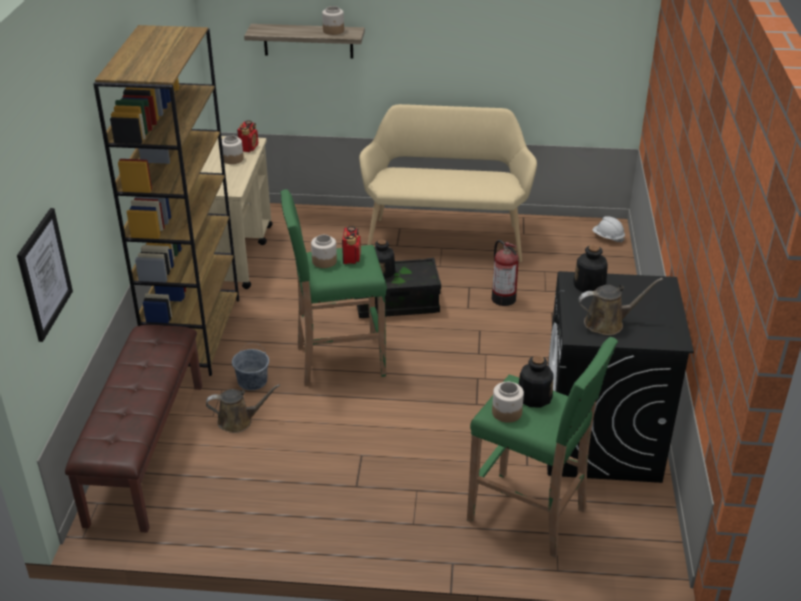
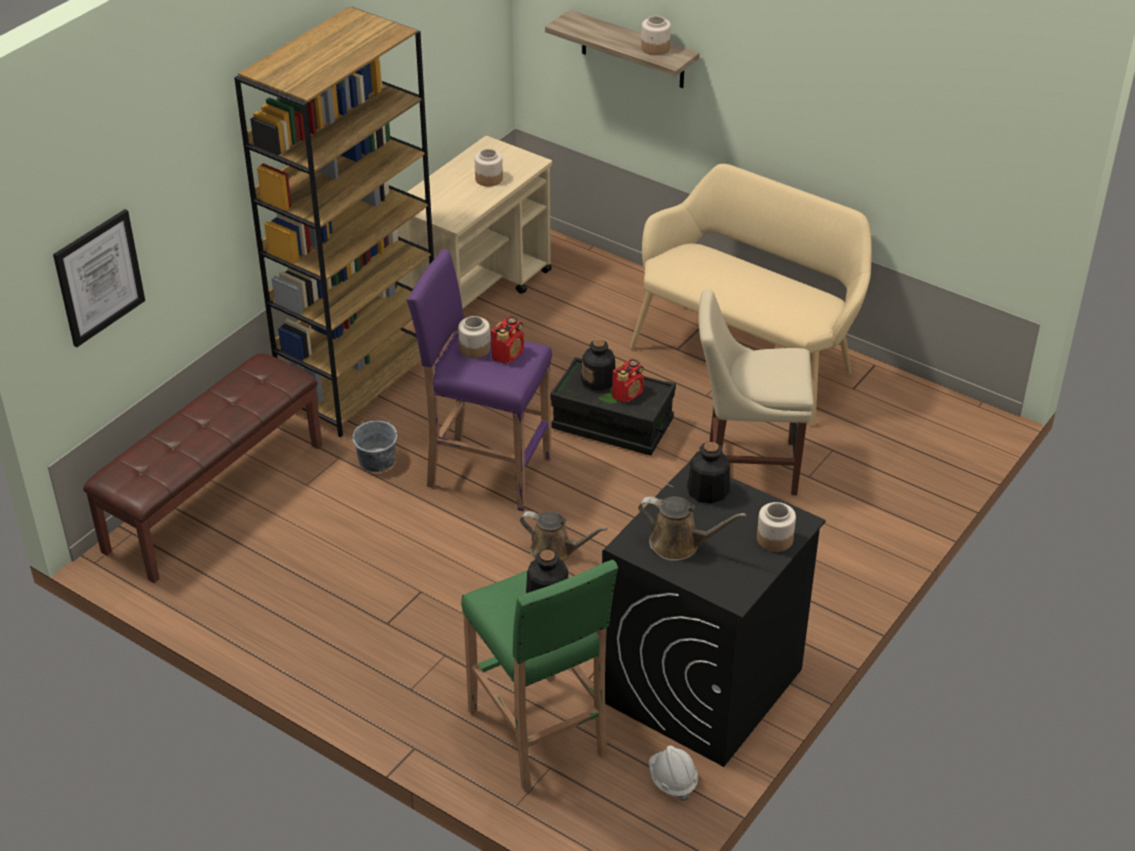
camera: 30 degrees right, 5 degrees up
(238, 421) = (328, 501): brown watering can -> brown watering can (555, 552)
(249, 147) = (520, 168): radio -> radio (628, 394)
(338, 361) = (486, 472): green stool -> purple stool
(502, 297) = (746, 465): fire extinguisher -> beige chair
(506, 413) = (501, 602): jar -> jar (774, 539)
(608, 237) = (962, 433): white hard hat -> white hard hat (672, 780)

